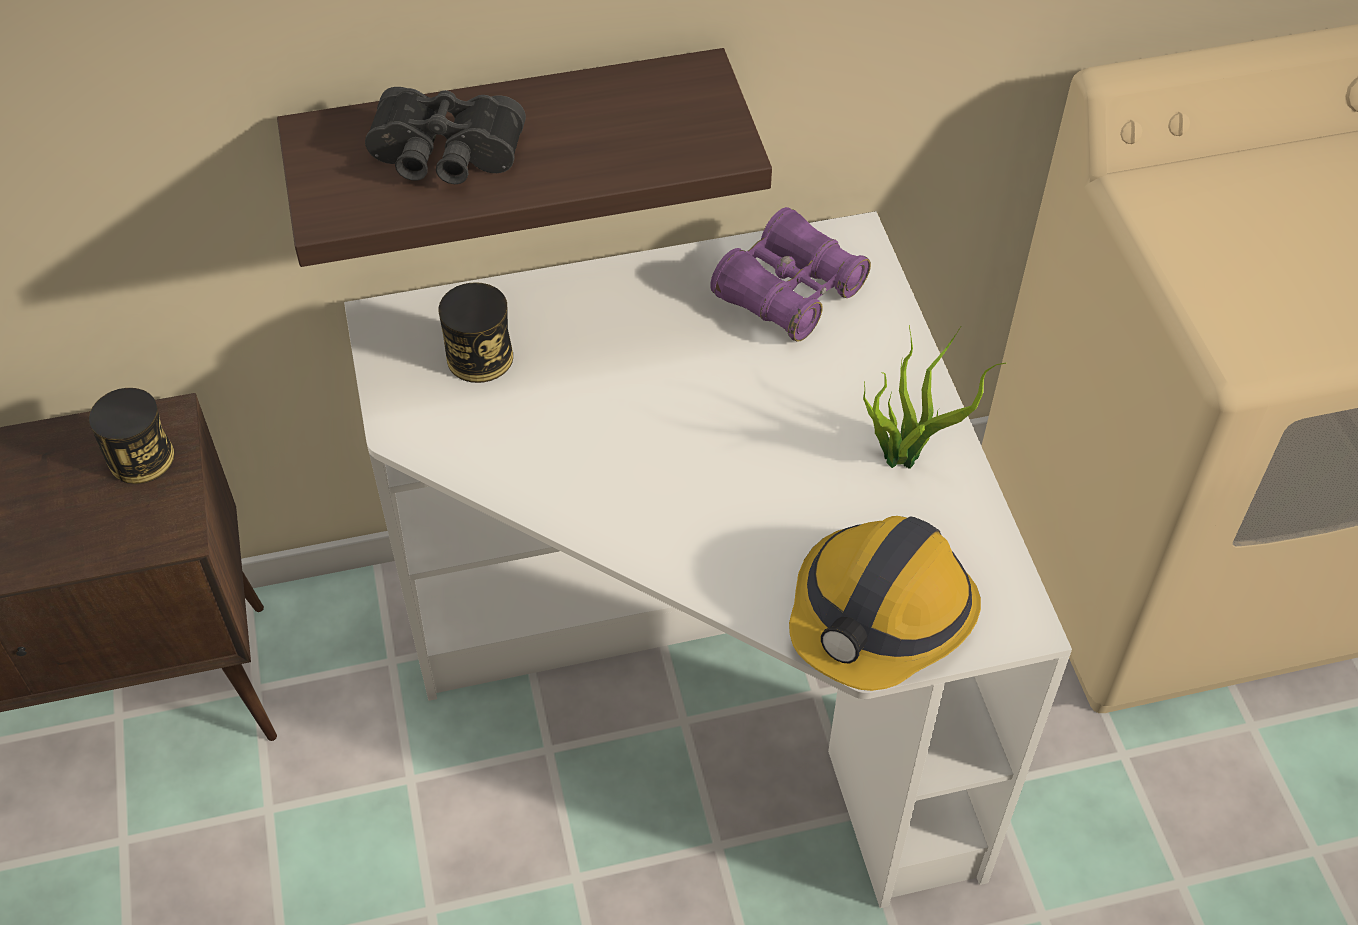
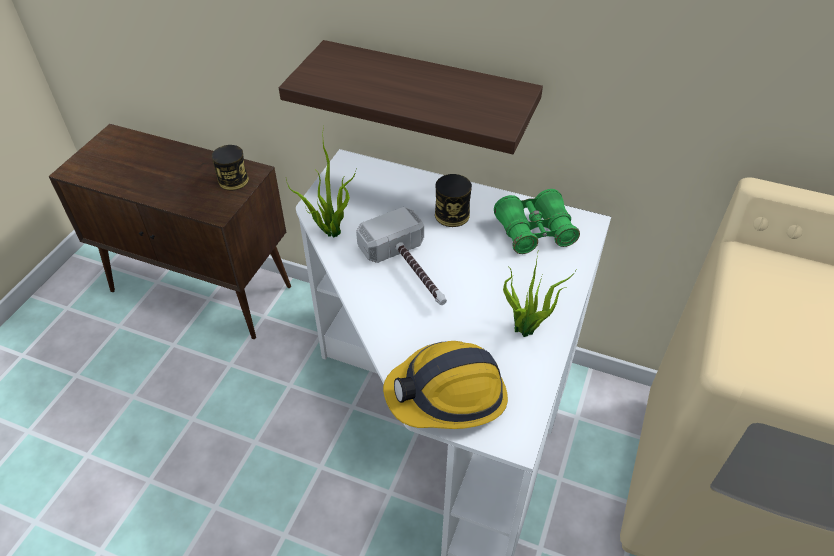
camera: 35 degrees right, 5 degrees down
(445, 158) = (371, 79): black binoculars -> none
(468, 457) = (330, 230): none -> potted plant
(479, 357) = (372, 194): can -> can (452, 215)
(662, 457) = (411, 271): none -> hammer
(789, 292) = (534, 231): purple binoculars -> green binoculars

